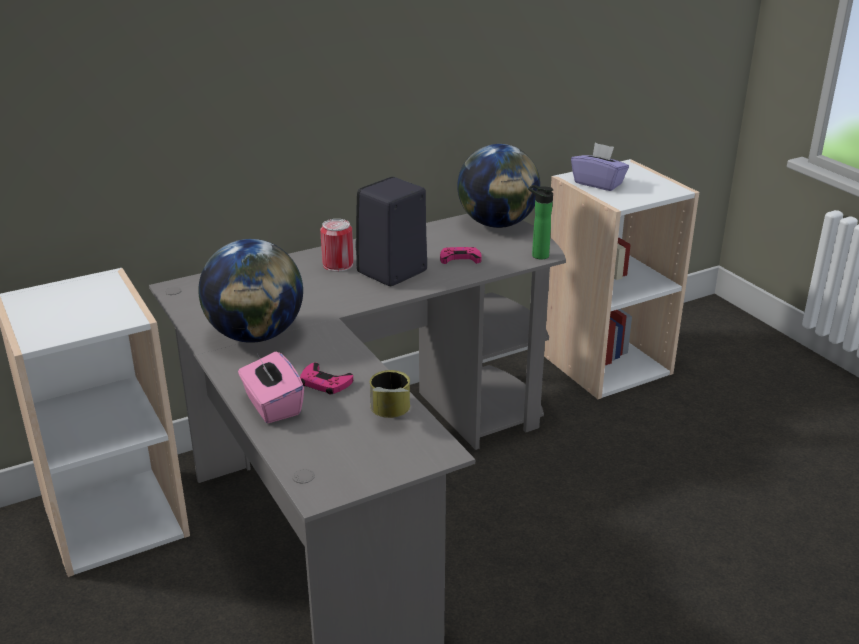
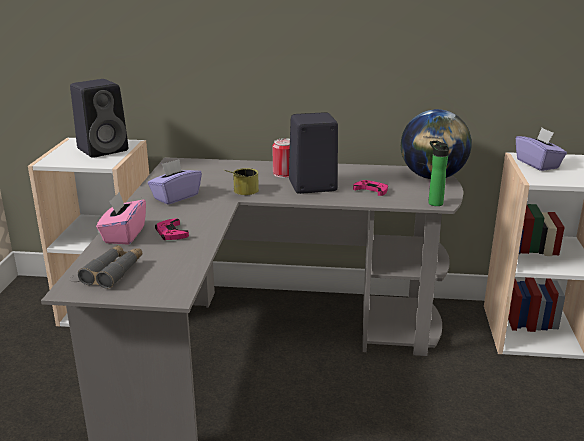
camera: 35 degrees right, 5 degrees down
(88, 298) = (104, 149): none -> black speaker
(255, 335) = (176, 197): globe -> purple tissue box
(336, 453) = (113, 272): none -> grey binoculars
(390, 413) = (180, 262): can -> can (241, 193)

